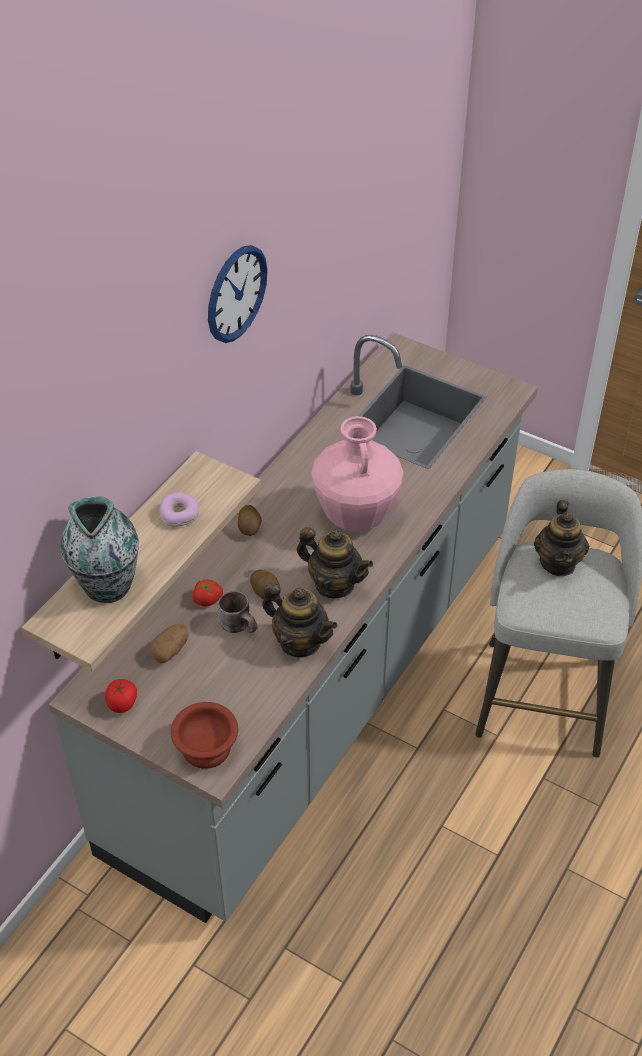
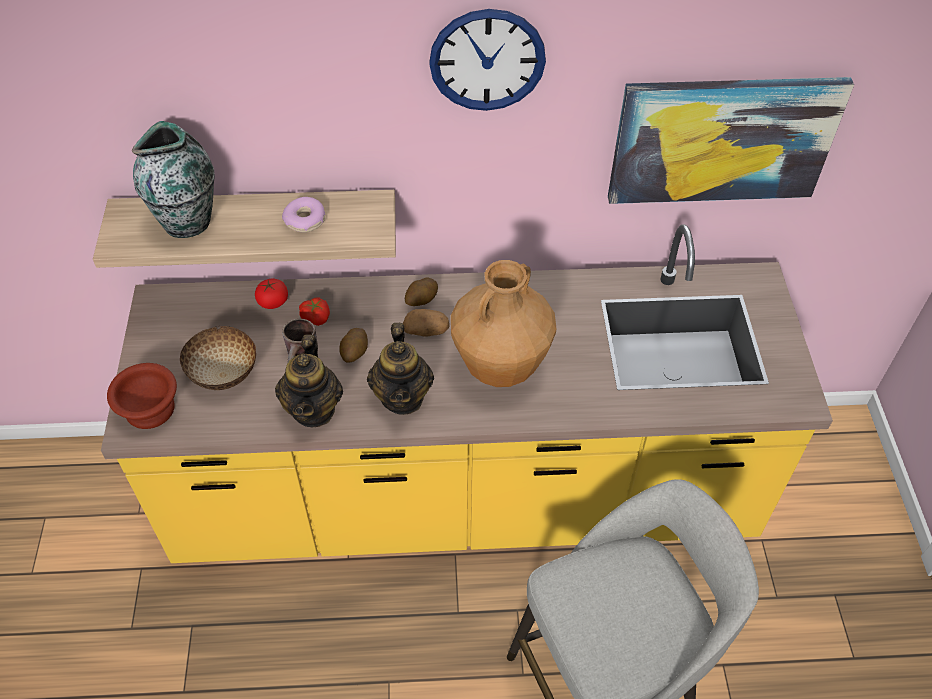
camera: 55 degrees right, 5 degrees up
(122, 703) = (163, 328): tomato -> tomato (273, 302)
(170, 650) = (241, 326): potato -> potato (426, 331)
(215, 683) = (225, 375): none -> bowl
(320, 687) = (464, 498): grey counter -> yellow counter
(350, 260) = (722, 139): none -> picture
(356, 518) = (500, 368): pink vase -> brown vase
(558, 563) = (648, 585): teapot -> none

